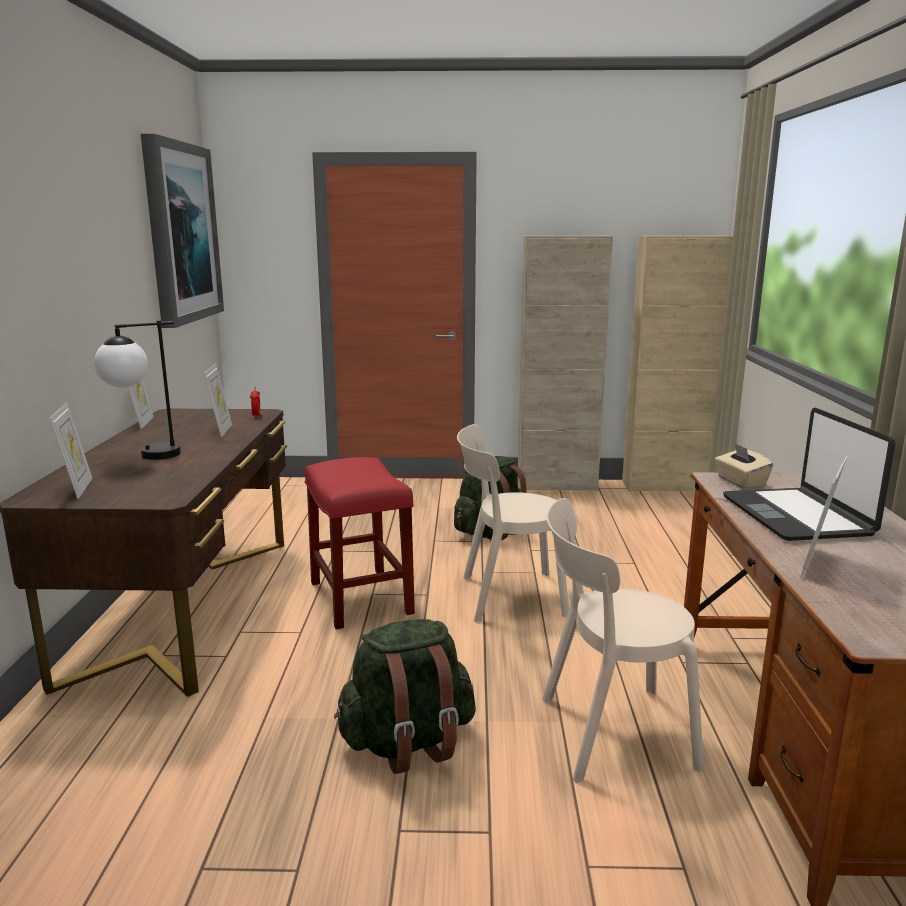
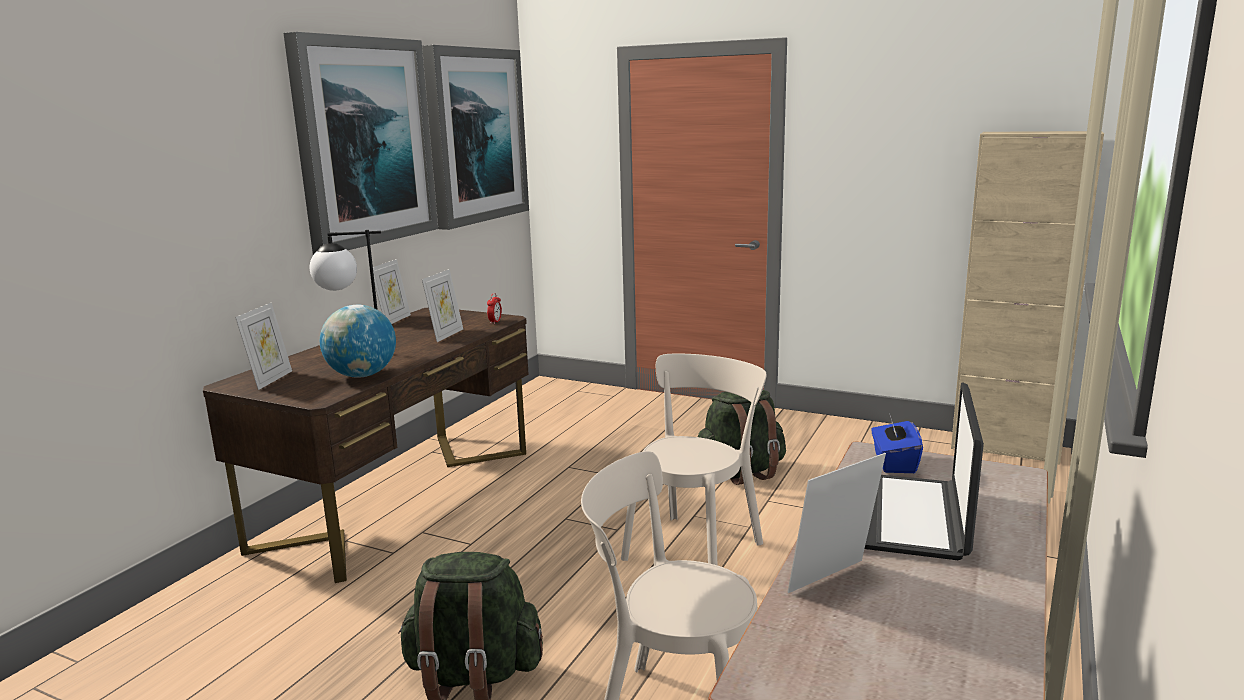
camera: 25 degrees right, 0 degrees up
(105, 231) = (364, 142): none -> picture
(183, 473) = (362, 375): none -> globe
(361, 598) = (551, 521): red stool -> none
(507, 596) = (696, 548): beige chair -> beige chair turned 105 degrees clockwise
(556, 485) = (866, 428): beige cabinet -> none
(740, 482) = (894, 463): beige tissue box -> blue tissue box

